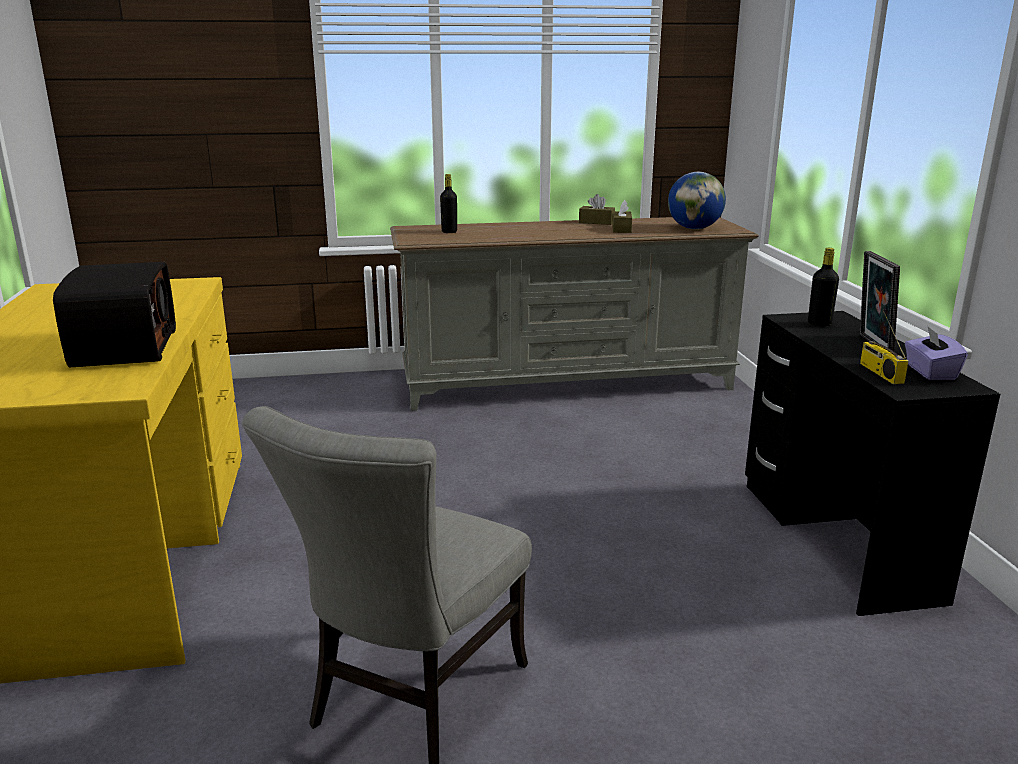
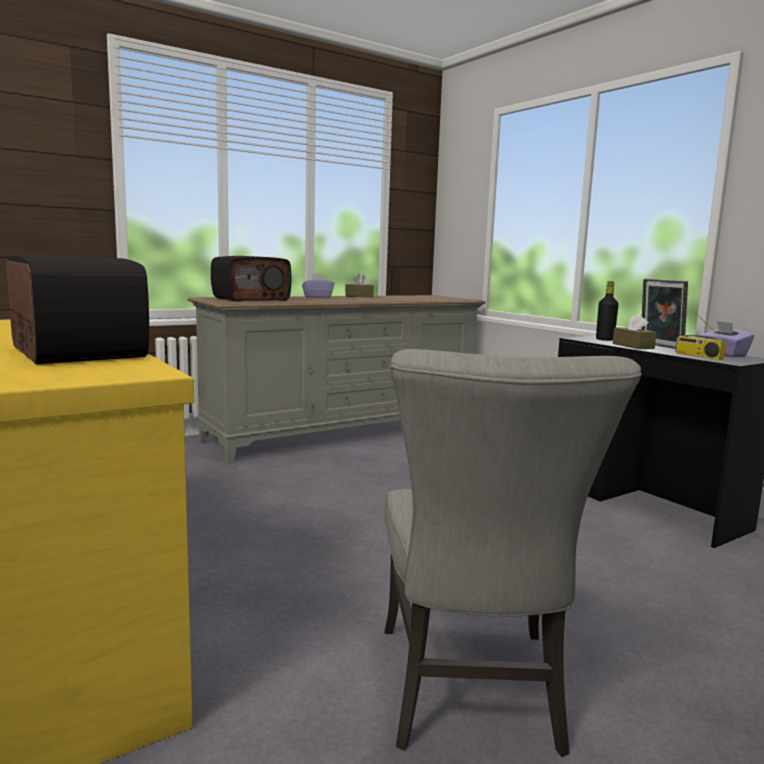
camera: 25 degrees left, 10 degrees down
(449, 232) = (251, 299): black bottle -> radio
(536, 226) = (317, 297): none -> purple tissue box
(621, 229) = (386, 298): brown tissue box -> brown tissue box (633, 346)
(694, 228) = (437, 298): globe -> none

